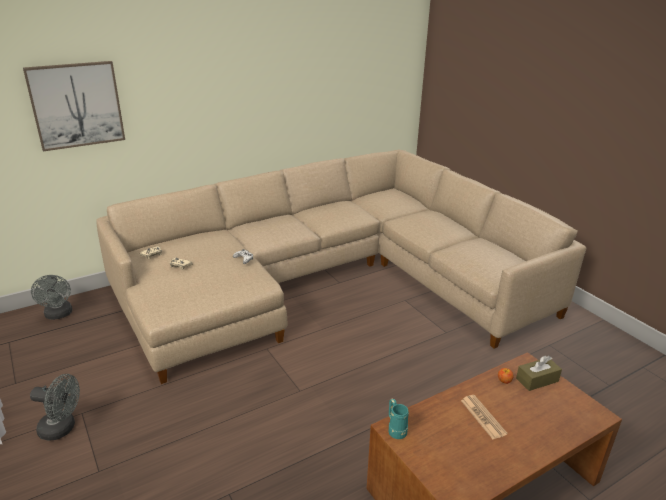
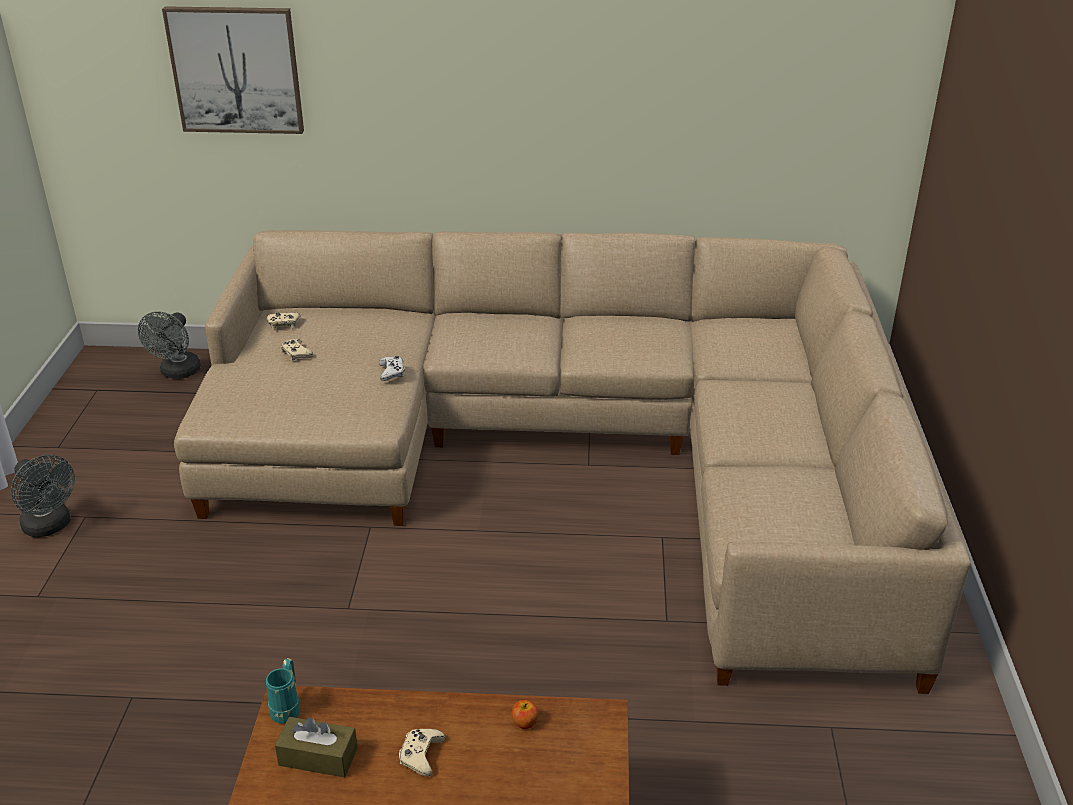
camera: 35 degrees right, 5 degrees up
(483, 417) = (421, 755): newspaper -> beige game controller
(537, 380) = (578, 748): brown tissue box -> brown tissue box (318, 757)

